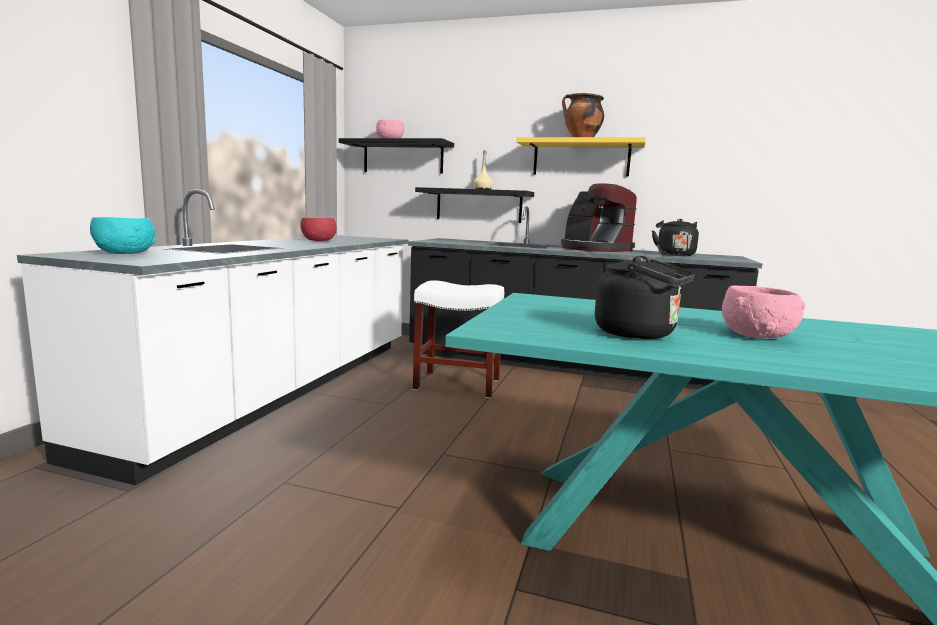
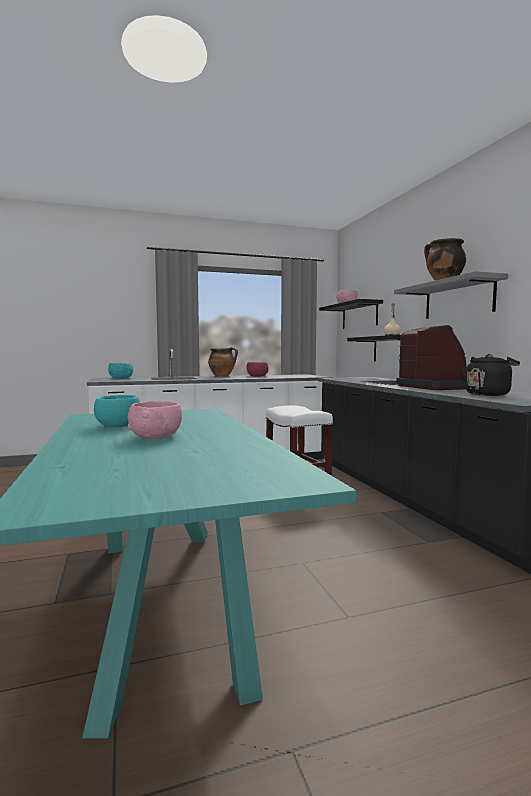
camera: 55 degrees right, 5 degrees down
(270, 242) = (222, 376): none -> cooking pot
(581, 159) = (458, 299): yellow shelf -> grey shelf
(594, 249) = (435, 387): coffee machine -> coffee machine turned 150 degrees clockwise
(640, 334) = (117, 426): black kettle -> turquoise bowl

